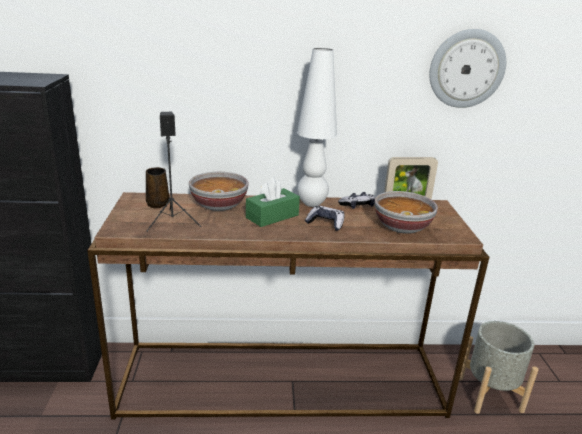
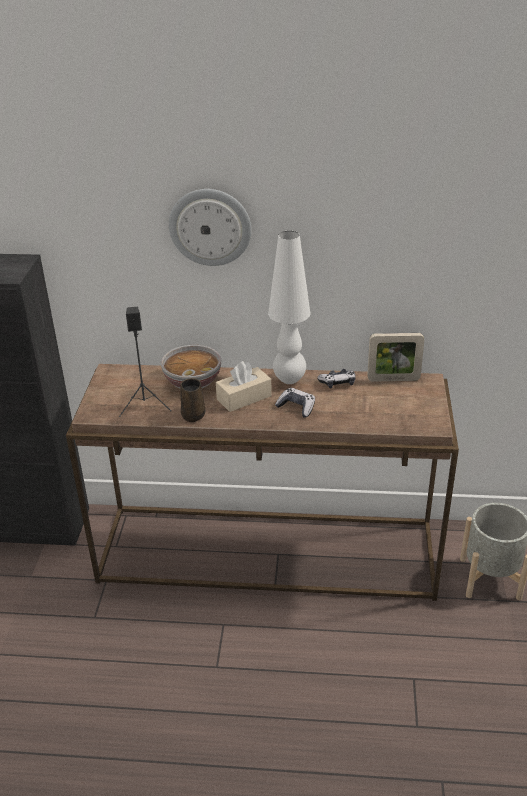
camera: 10 degrees right, 10 degrees up
(158, 203) = (133, 380): brown mug -> brown mug (194, 415)
(272, 216) = (244, 397): green tissue box -> beige tissue box
(401, 226) = (375, 412): bowl -> none
(466, 69) = (456, 239): wall clock -> wall clock (210, 227)

